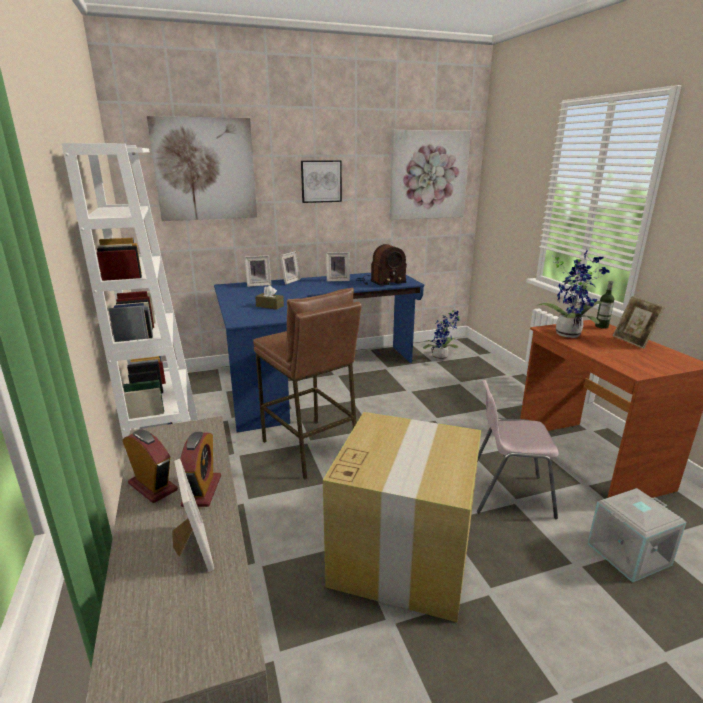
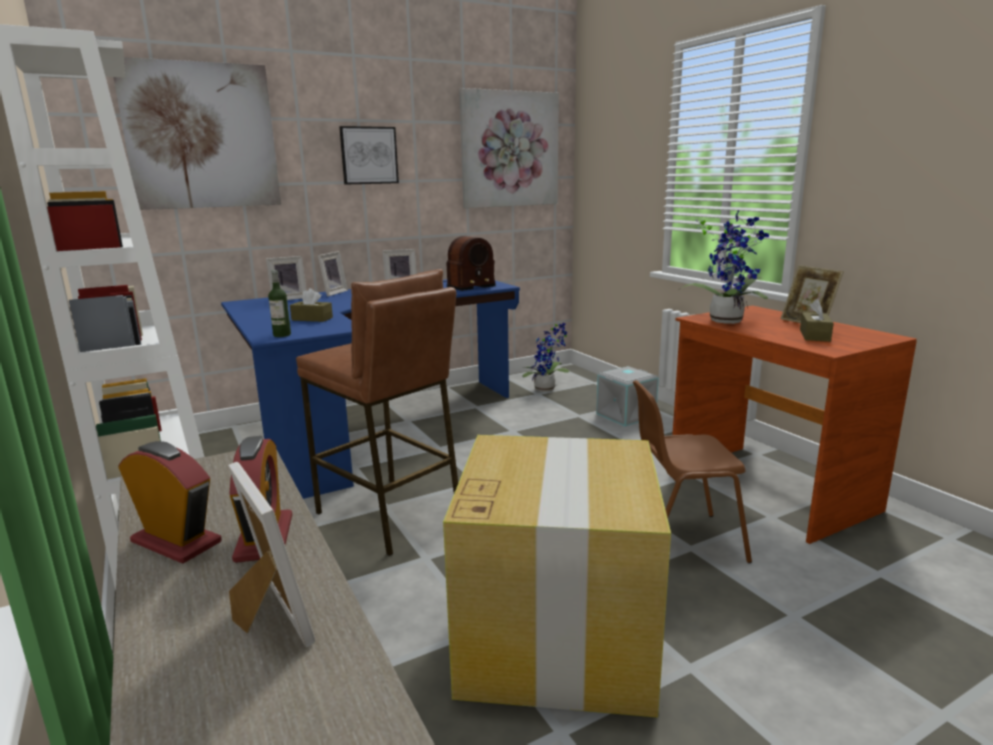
camera: 10 degrees left, 5 degrees down
(508, 494) = (679, 541): pink chair -> brown chair
(601, 326) = (762, 311): bottle -> bottle (282, 335)
(629, 555) = (855, 594): grey storage box -> grey storage box (626, 415)
(632, 356) = (814, 335): none -> brown tissue box

